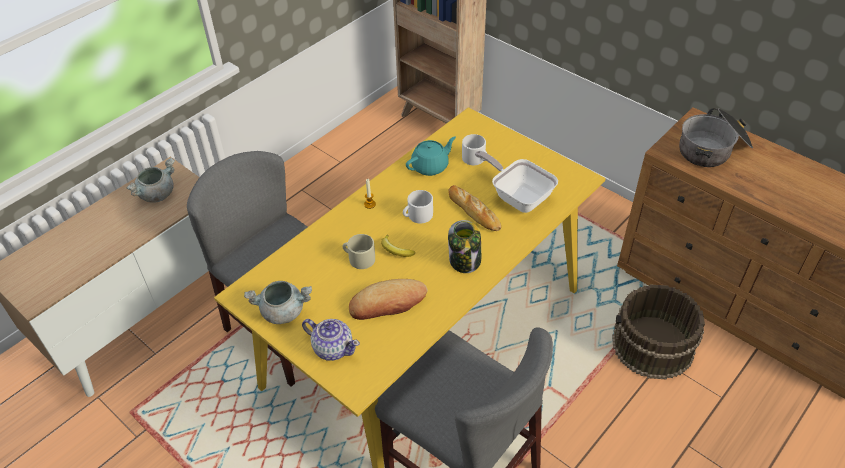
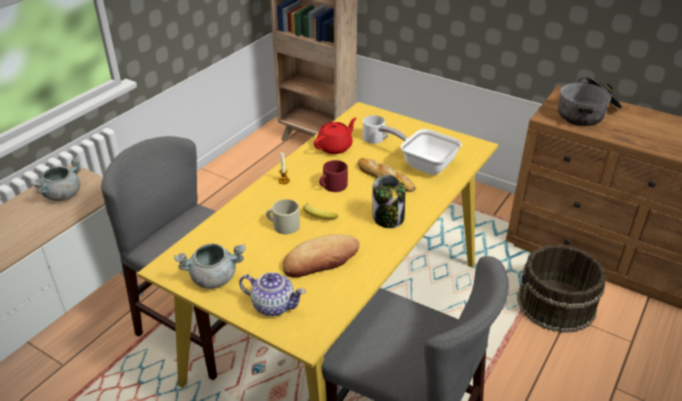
camera: 10 degrees left, 10 degrees down
(417, 215) = (332, 186): white mug -> red mug
(430, 166) = (335, 147): turquoise teapot -> red teapot

